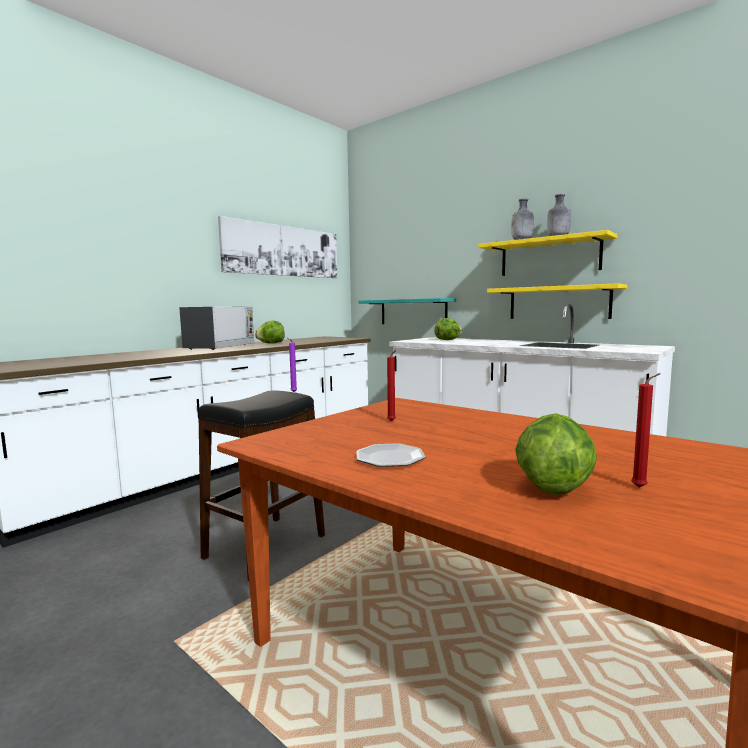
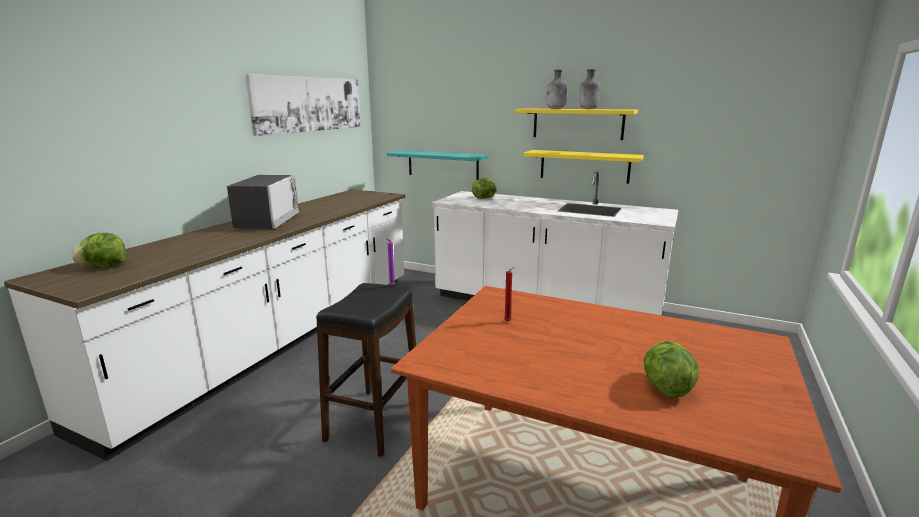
camera: 15 degrees left, 10 degrees up
(271, 343) = (314, 210): lettuce -> lettuce (104, 267)
(390, 458) = (542, 370): plate -> none
(641, 488) = (716, 382): red candle -> none

